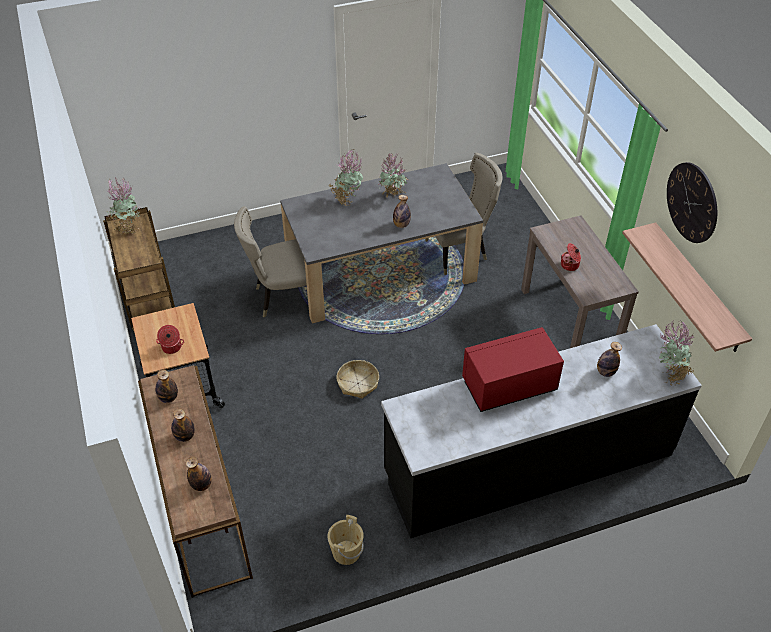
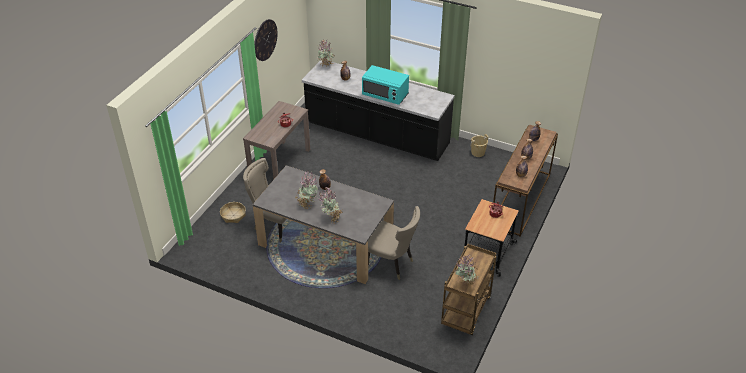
camera: 135 degrees left, 5 degrees down
(358, 383) = (404, 201): basket -> basket (233, 215)
(509, 386) = (385, 95): red microwave -> turquoise microwave
(697, 288) = (280, 62): shelf -> none

